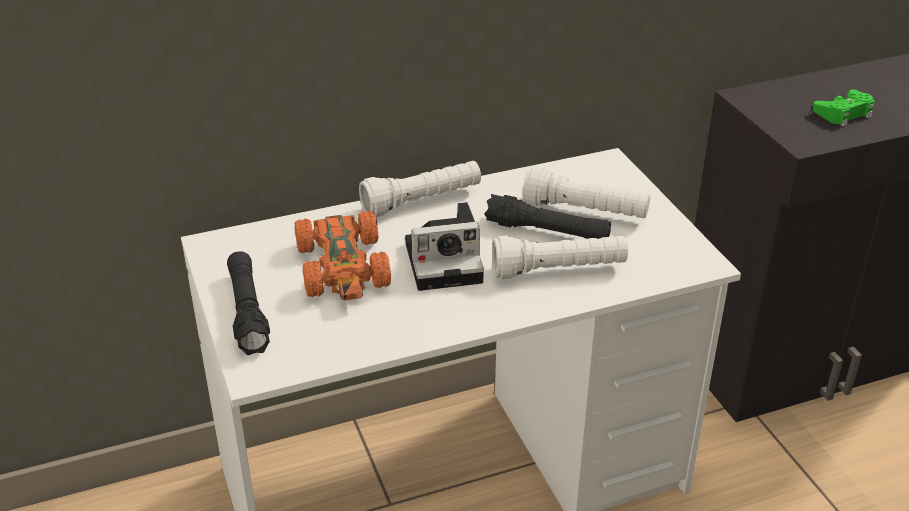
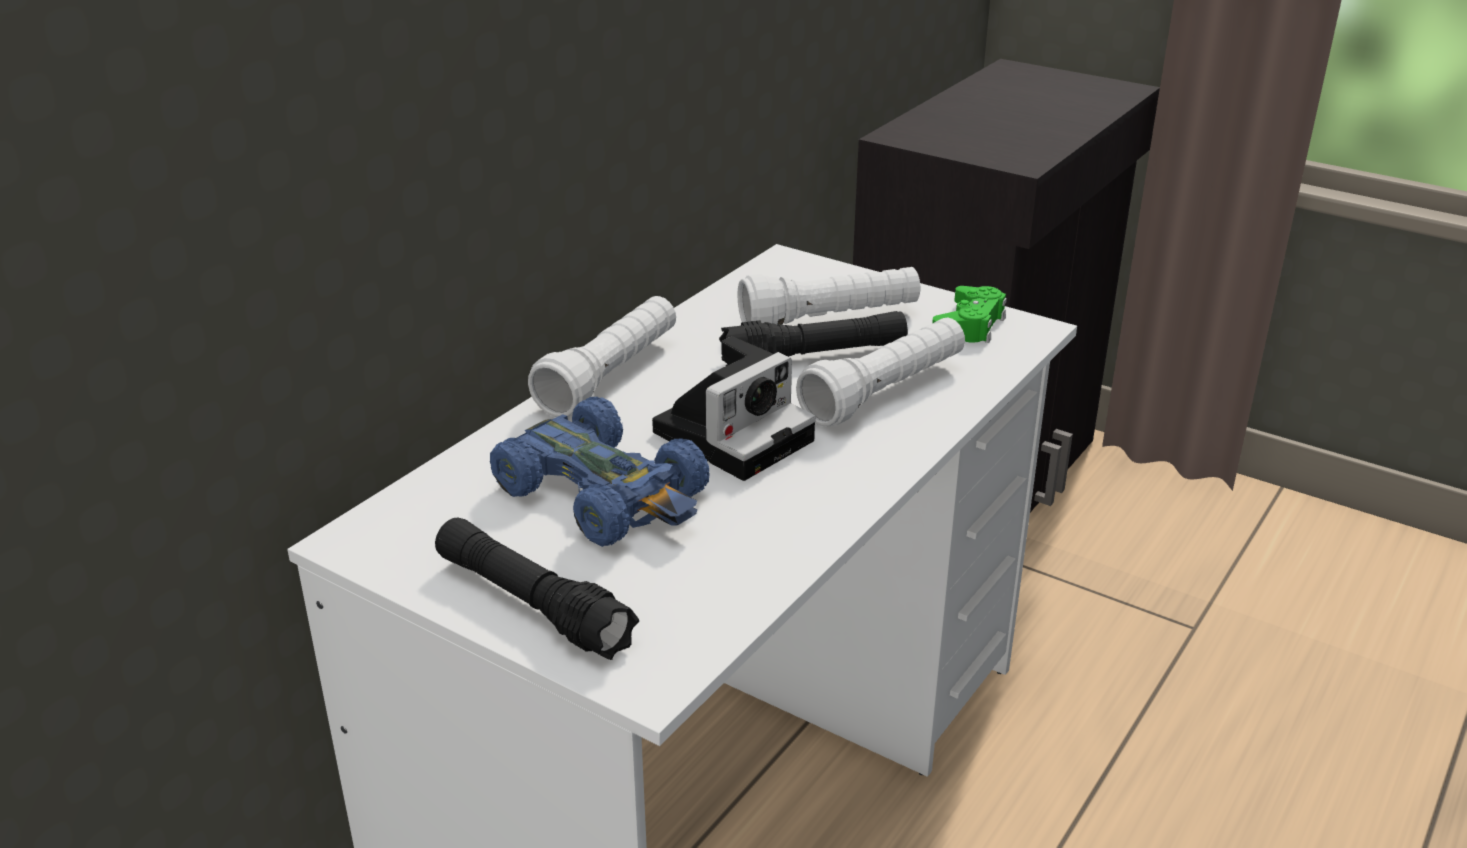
camera: 35 degrees left, 5 degrees down
(343, 268) = (604, 493): orange toy car -> blue toy car
(844, 113) = (1018, 126): green game controller -> green game controller (970, 324)

